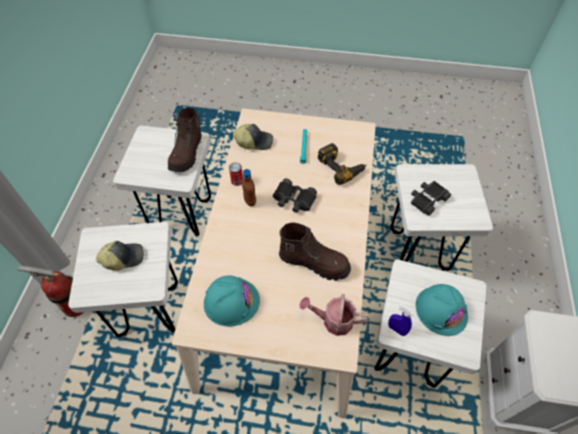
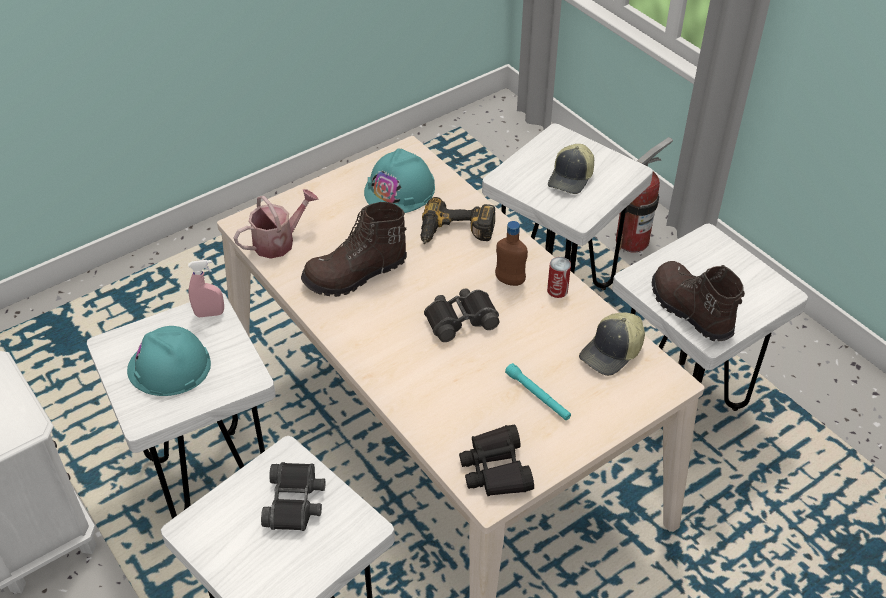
camera: 135 degrees right, 10 degrees down
(341, 166) = (453, 409): power drill -> power drill (455, 233)
(350, 136) = (496, 469): none -> black binoculars
(396, 329) = (209, 314): blue spray bottle -> pink spray bottle

